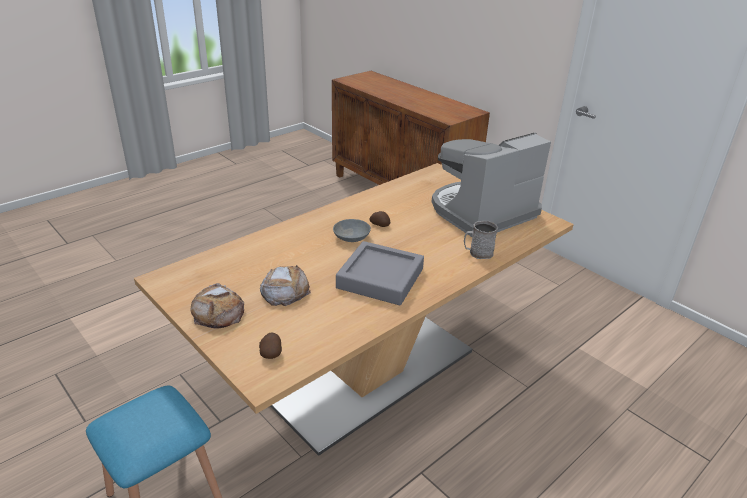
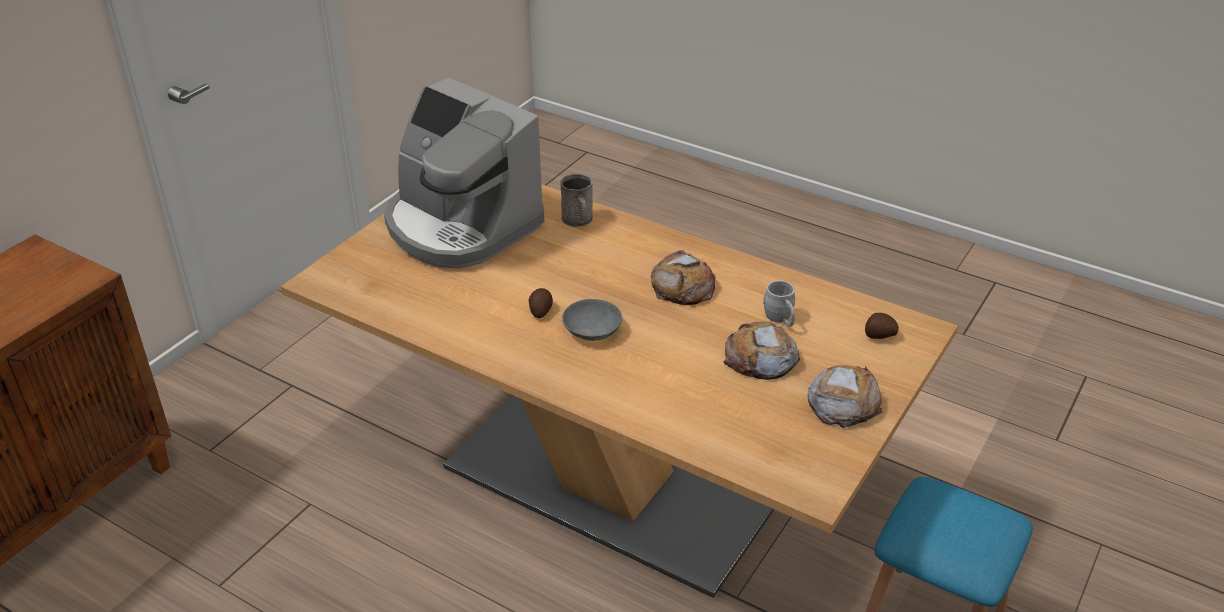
camera: 105 degrees left, 5 degrees up
(319, 310) = (780, 319): none -> grey mug
(380, 278) = (683, 286): grey tray -> bread

